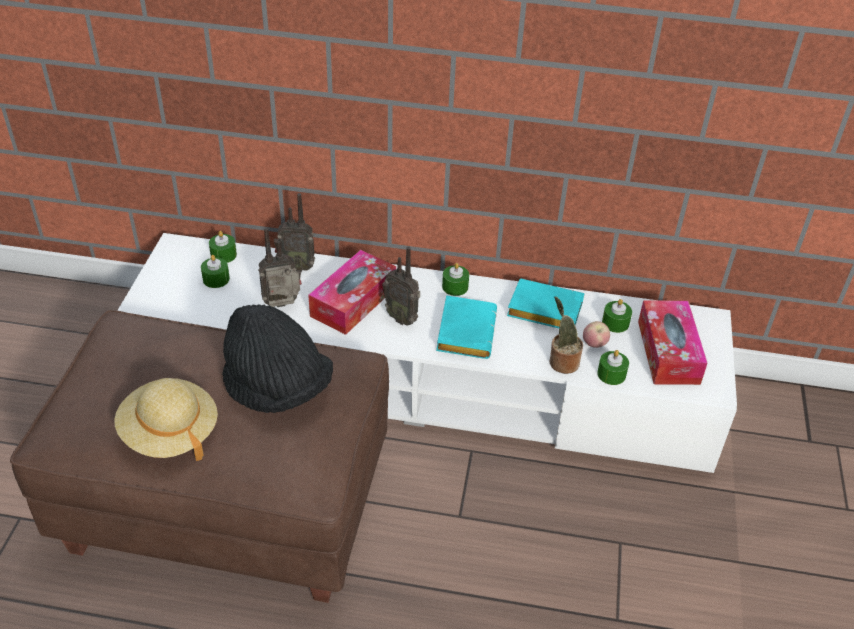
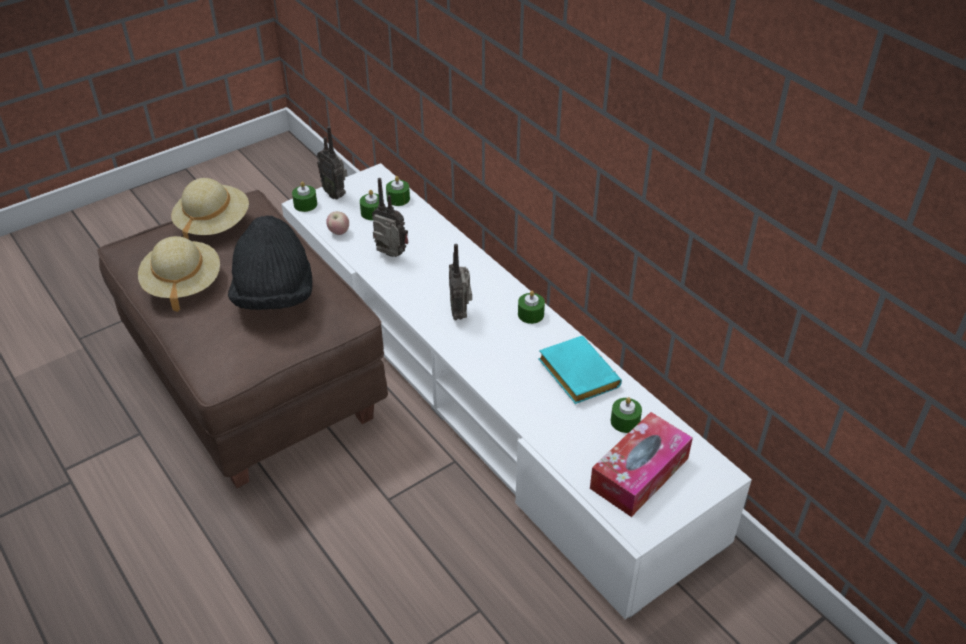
camera: 45 degrees right, 0 degrees up
(121, 363) = (213, 224): none -> beige hat
(296, 267) = (435, 234): radio -> radio (335, 194)
(353, 301) = (441, 281): tissue box -> none
(464, 331) = (493, 350): turquoise book -> none
(561, 362) = (537, 421): potted plant -> none
(594, 344) = (582, 426): apple -> apple (339, 232)
(611, 374) = (564, 457): green candle -> green candle (305, 204)

